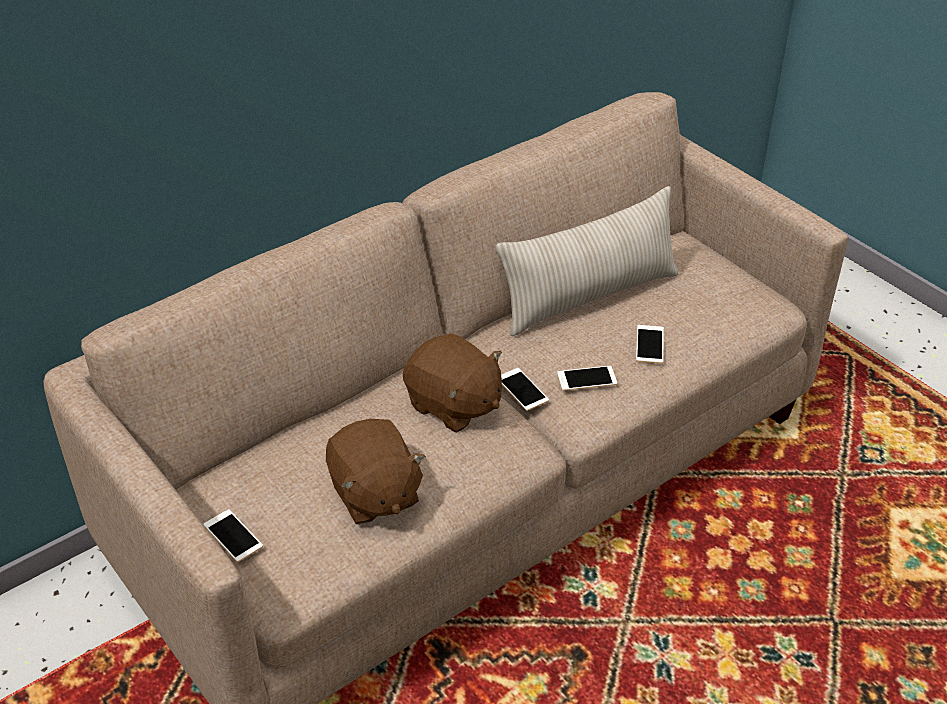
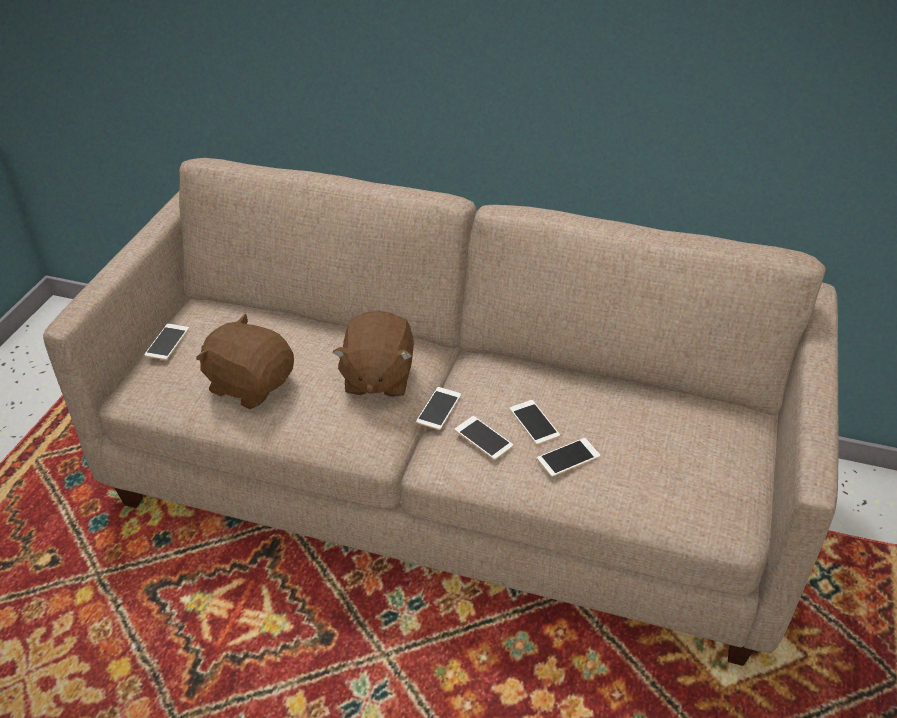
camera: 55 degrees right, 0 degrees up
(374, 494) = (250, 384): brown plush toy -> brown plush toy turned 90 degrees clockwise
(589, 296) = (592, 392): beige pillow -> none
(595, 342) = (534, 422): none -> phone

